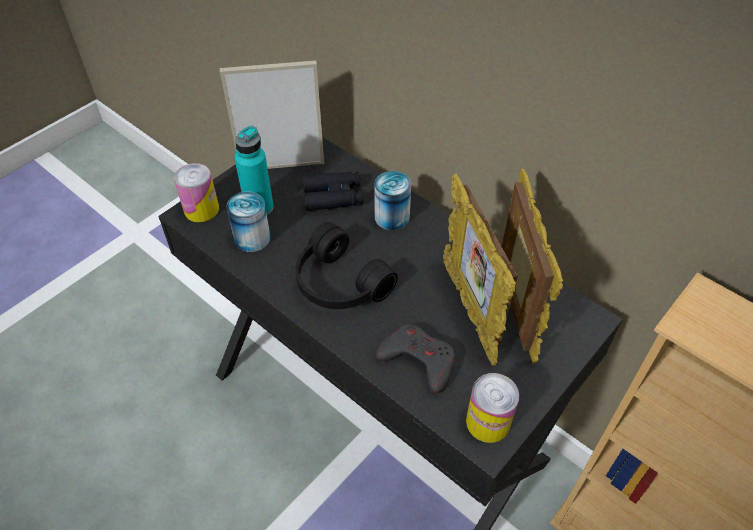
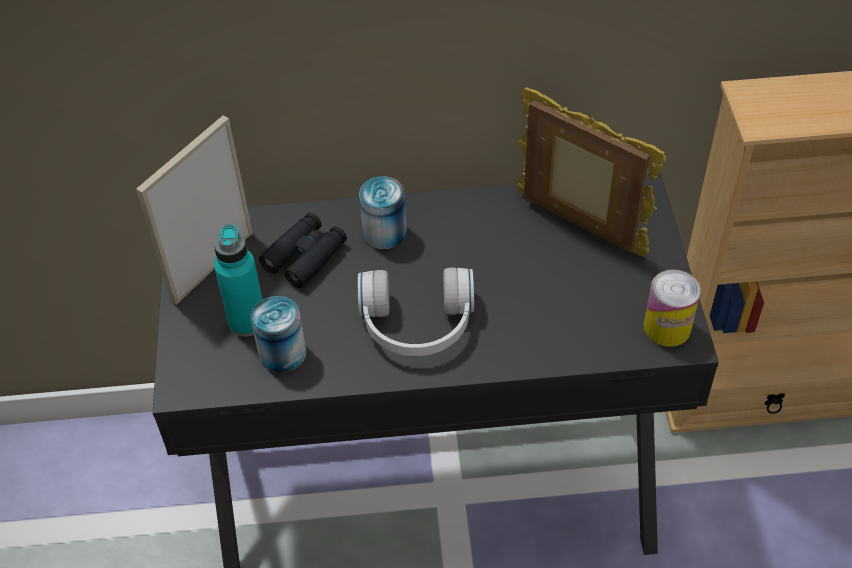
camera: 45 degrees left, 0 degrees up
(201, 209) = (190, 370): can -> none
(337, 284) = (417, 326): black headphones -> white headphones
(418, 360) = (561, 328): grey game controller -> none
(470, 311) = (549, 257): picture frame -> none

